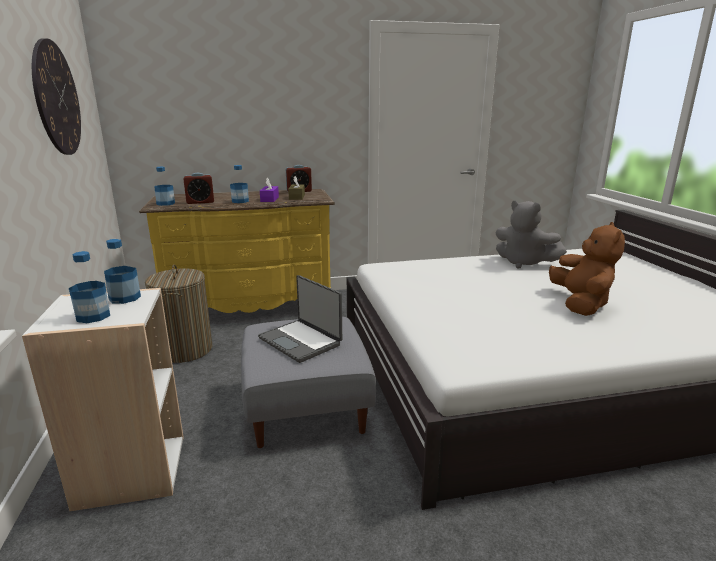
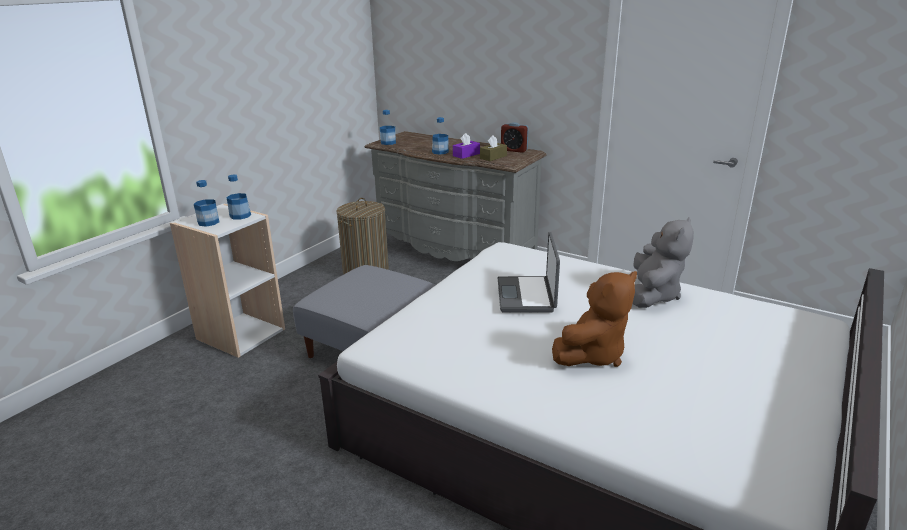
camera: 45 degrees right, 5 degrees up
(57, 98) = (302, 54): wall clock -> none
(200, 202) = (412, 146): alarm clock -> none
(251, 309) = (454, 256): yellow dresser -> grey dresser
(301, 341) = (366, 289): laptop -> laptop (527, 295)
(524, 263) = (652, 295): grey plush toy -> grey plush toy turned 150 degrees counterclockwise

